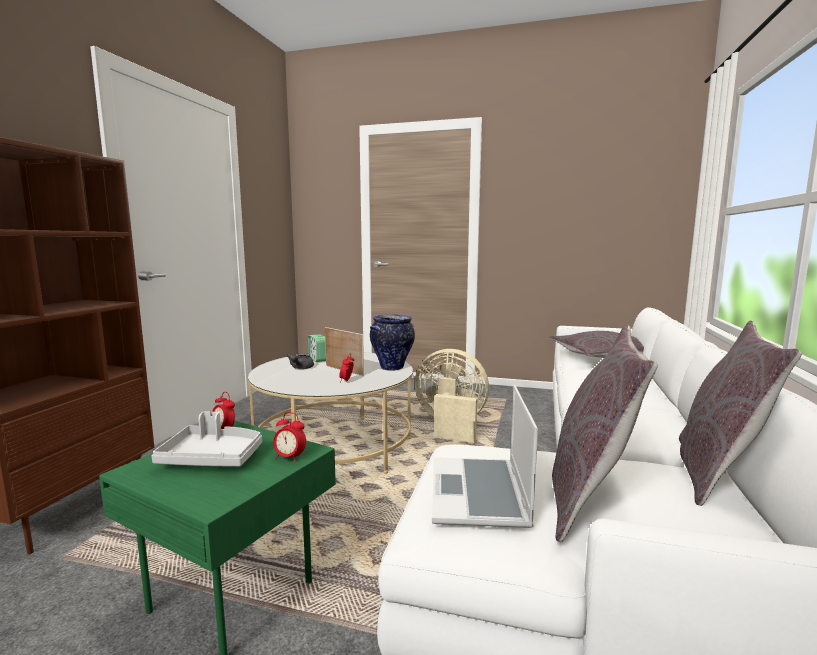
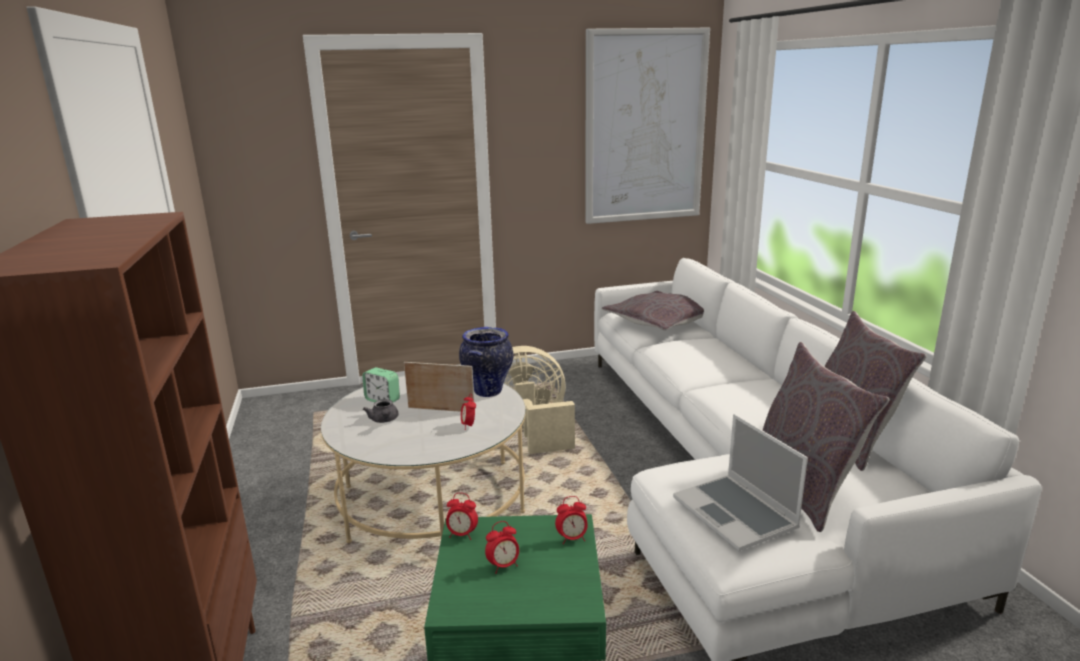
camera: 30 degrees left, 10 degrees up
(212, 458) = (503, 566): grey tray -> alarm clock
(621, 190) = (644, 127): none -> picture

